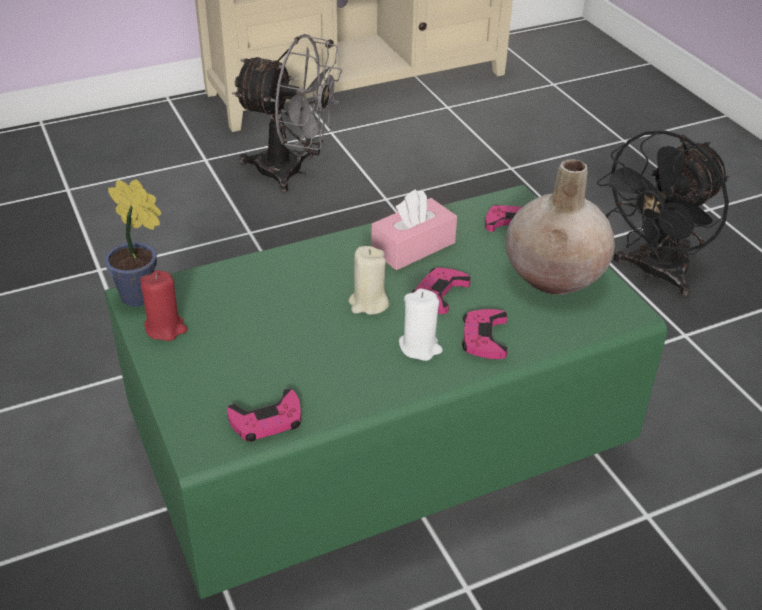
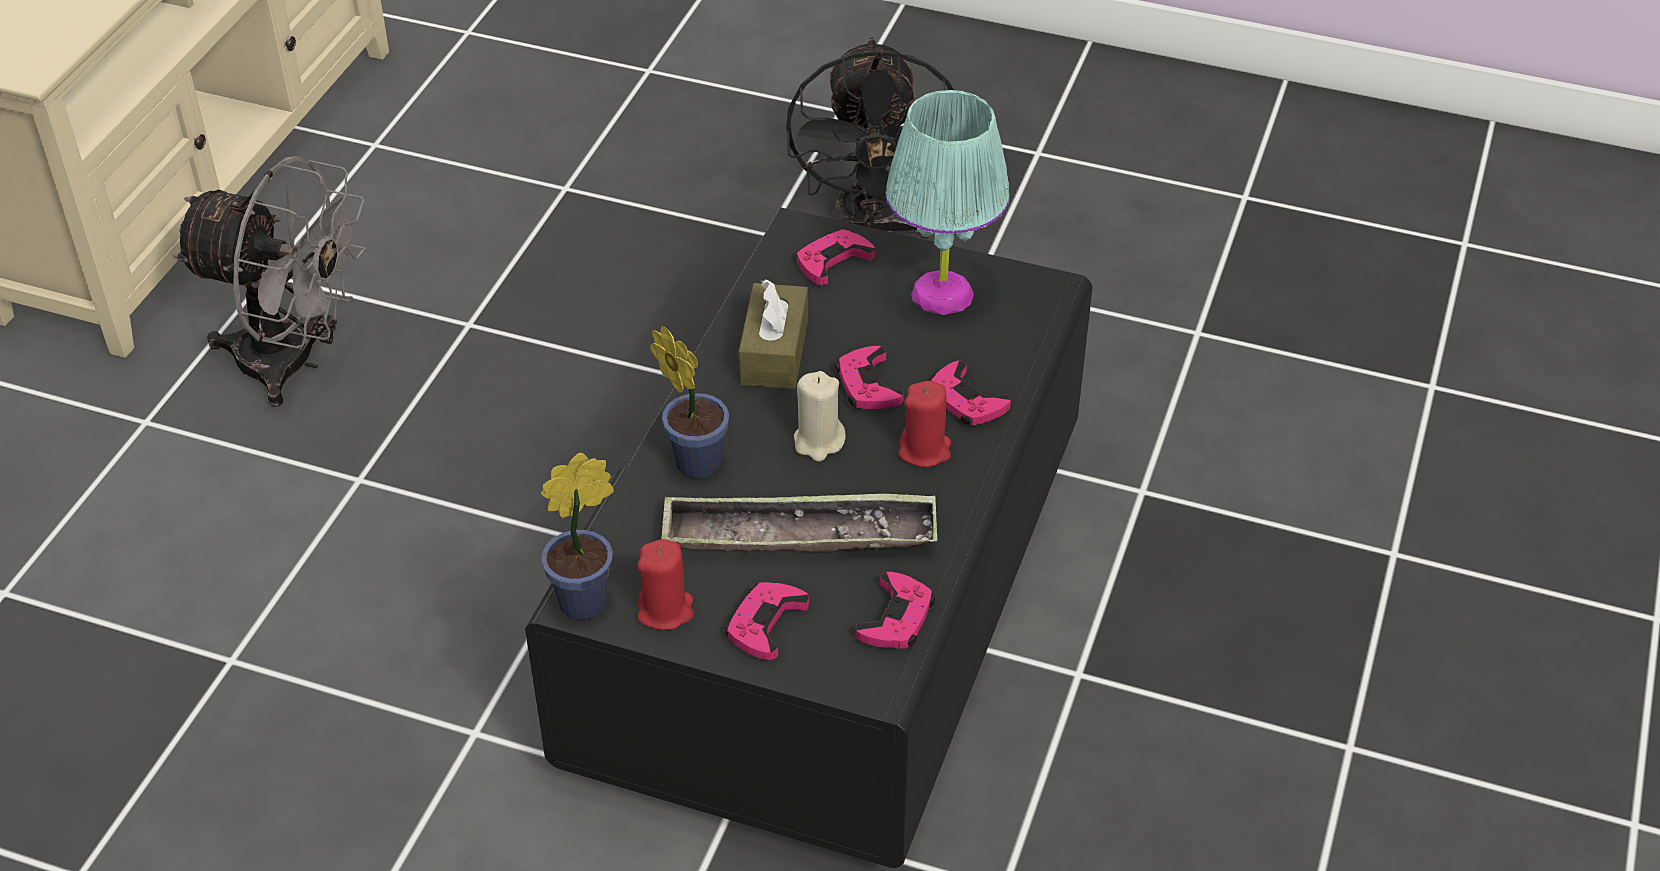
camera: 45 degrees left, 5 degrees up
(199, 371) = (765, 624): none -> pink game controller
(286, 340) = (799, 534): none -> tray
(292, 171) = (295, 363): grey fan -> grey fan turned 45 degrees clockwise
(293, 269) = (694, 459): none -> potted plant
(377, 441) = (832, 607): green coffee table -> black coffee table
(413, 247) = (774, 352): pink tissue box -> brown tissue box
(420, 347) = (925, 450): white candle -> red candle
(555, 276) = (943, 293): beige vase -> turquoise table lamp

